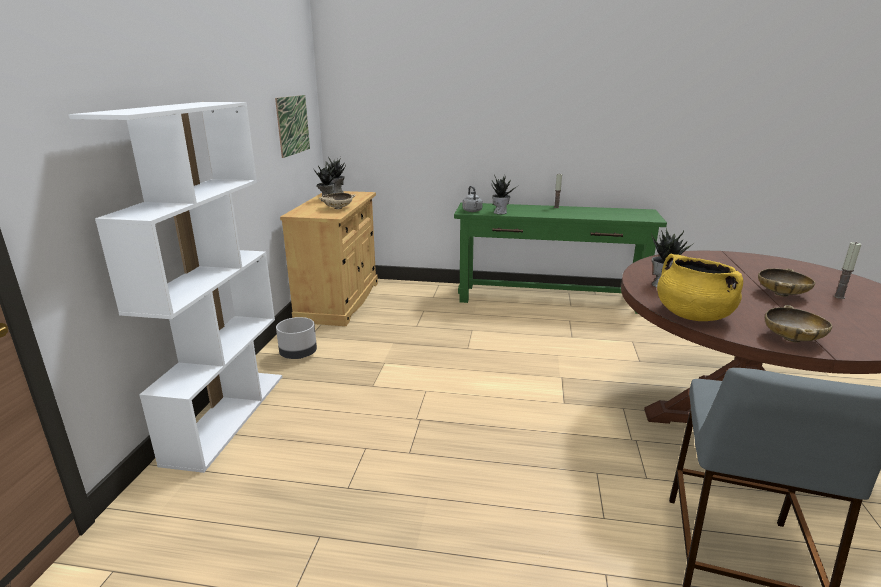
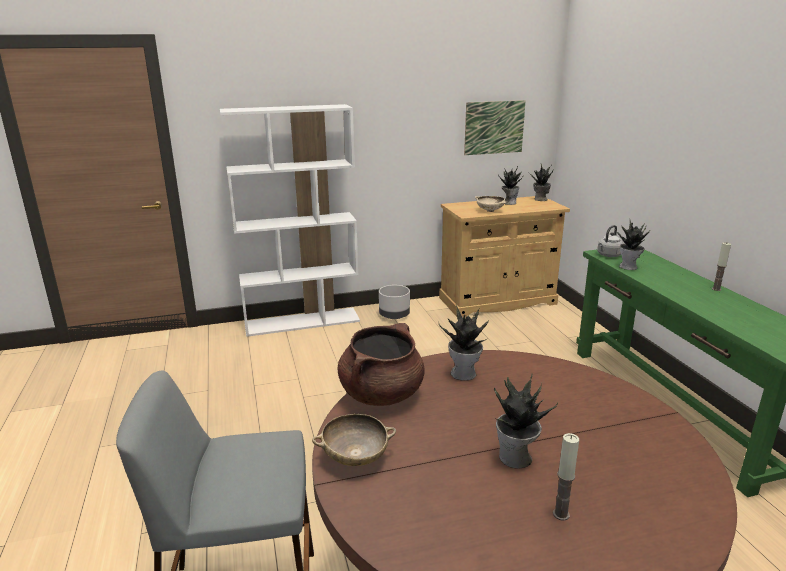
camera: 65 degrees right, 0 degrees up
(692, 315) = (381, 394): yellow cooking pot -> brown cooking pot
(782, 294) = (515, 458): beige bowl -> potted plant

